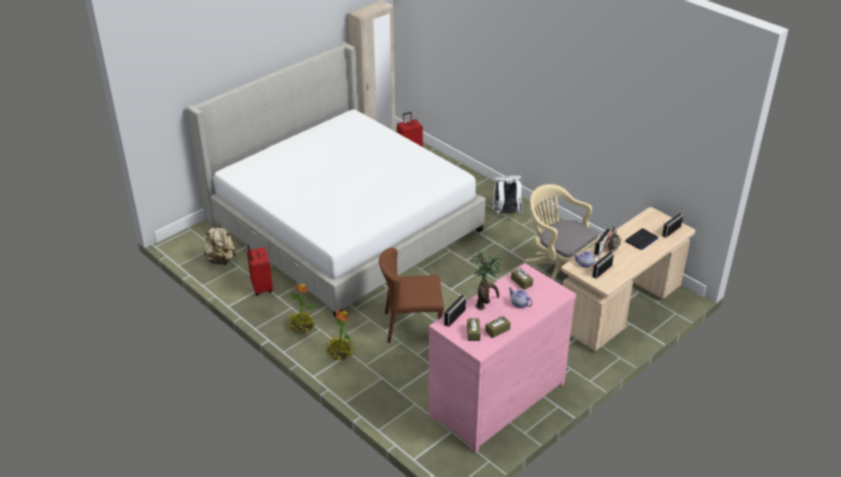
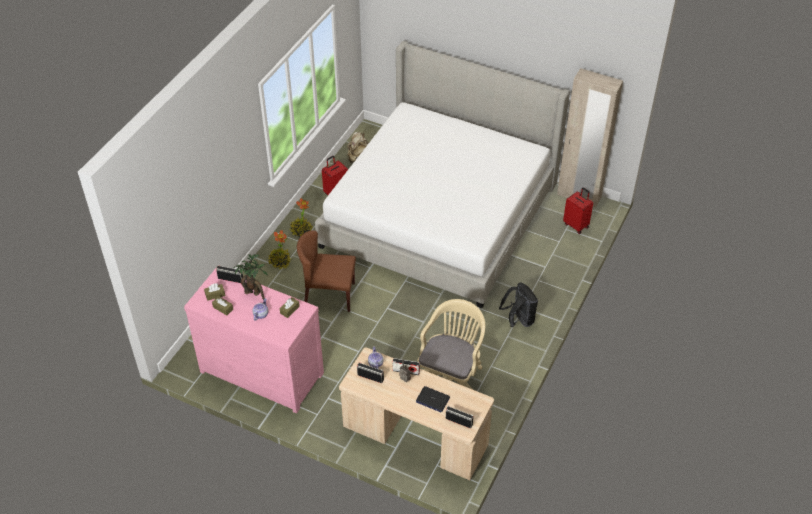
camera: 70 degrees right, 10 degrees up
(412, 326) = (329, 295): brown chair -> brown chair turned 60 degrees counterclockwise
(506, 213) = (519, 320): white backpack -> black backpack

